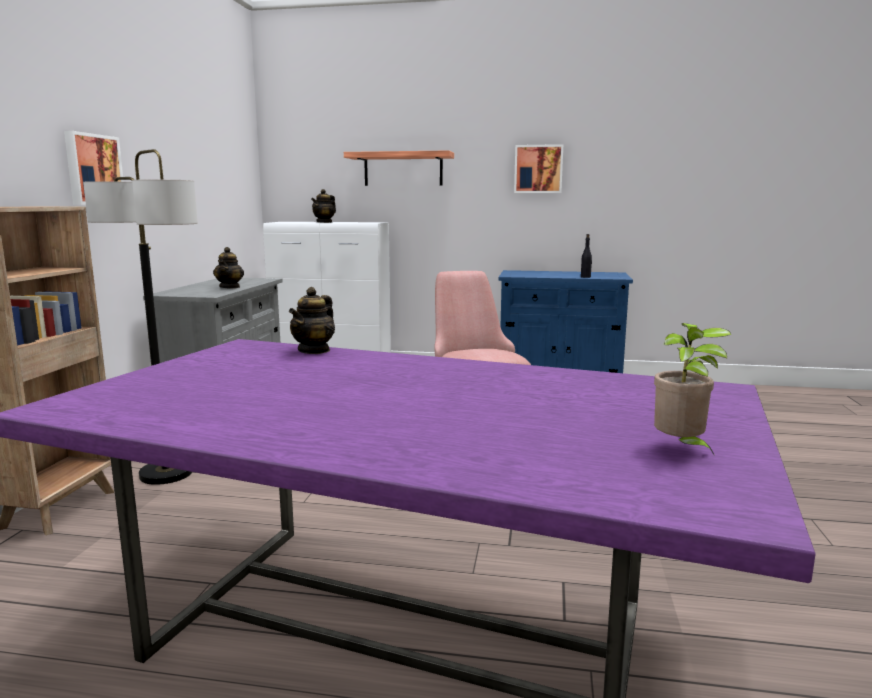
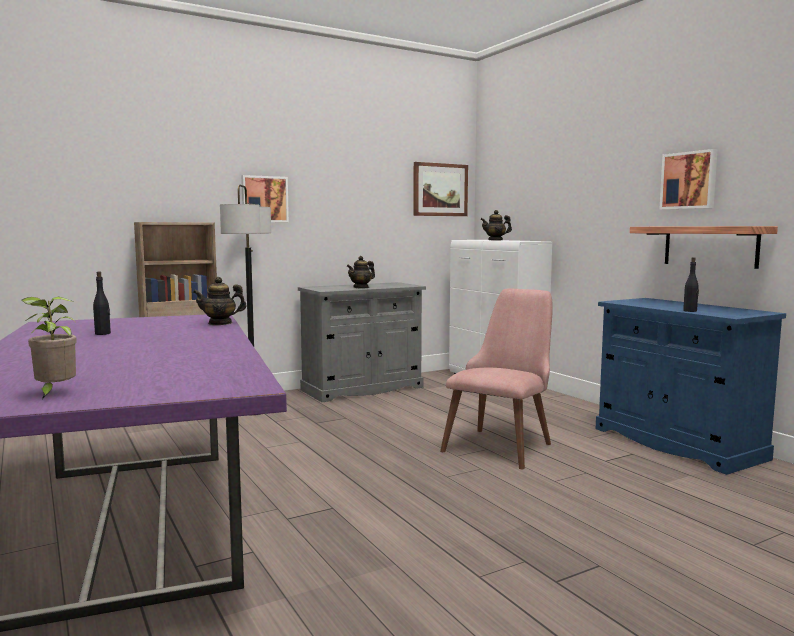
camera: 50 degrees right, 5 degrees down
(238, 163) = (440, 190): none -> picture
(264, 394) = (103, 333): none -> black bottle
(403, 169) = (568, 188): shelf -> shelf (710, 246)

